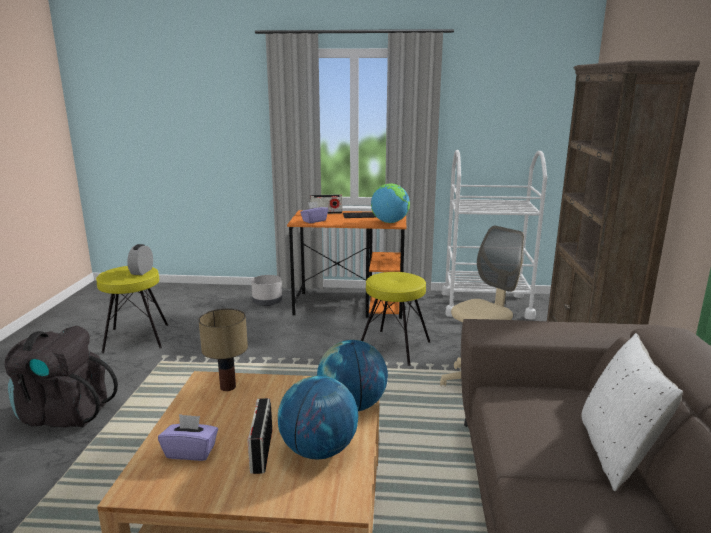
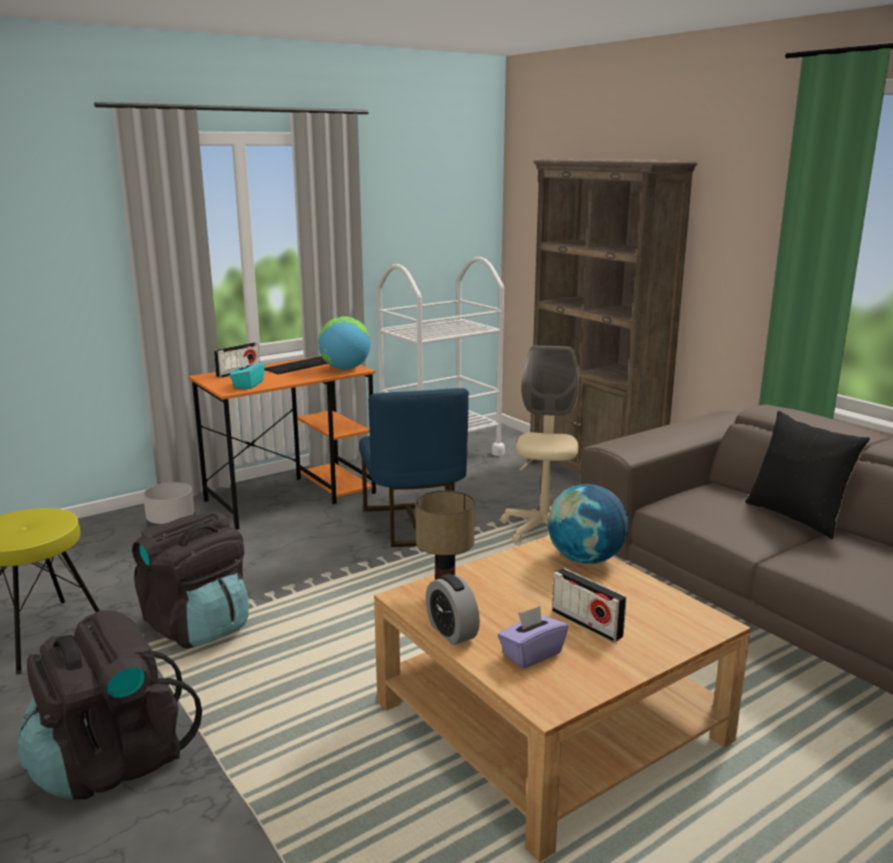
camera: 40 degrees left, 0 degrees up
(142, 271) = (48, 517): alarm clock -> alarm clock (451, 632)
(195, 361) = (198, 626): none -> black backpack
(314, 221) = (248, 385): purple tissue box -> turquoise tissue box
(319, 450) = (628, 601): globe -> none
(393, 347) = (414, 524): yellow stool -> blue chair
(617, 454) = (797, 516): white pillow -> black pillow

